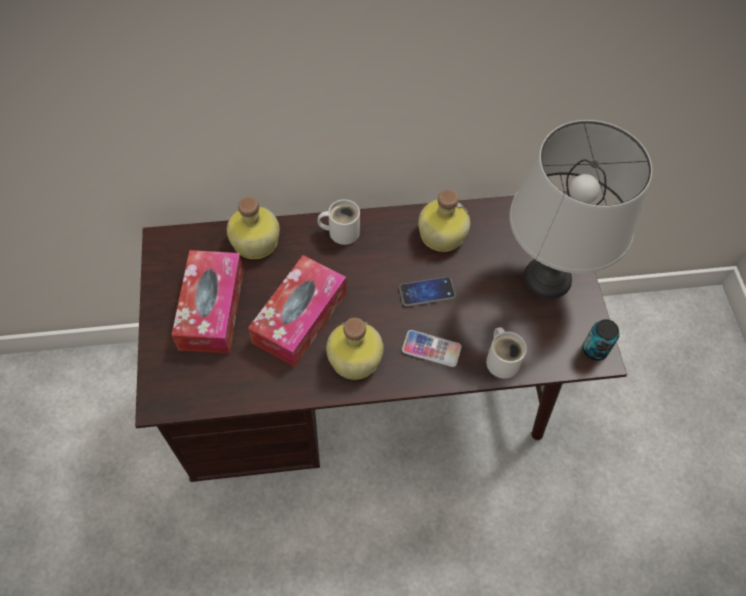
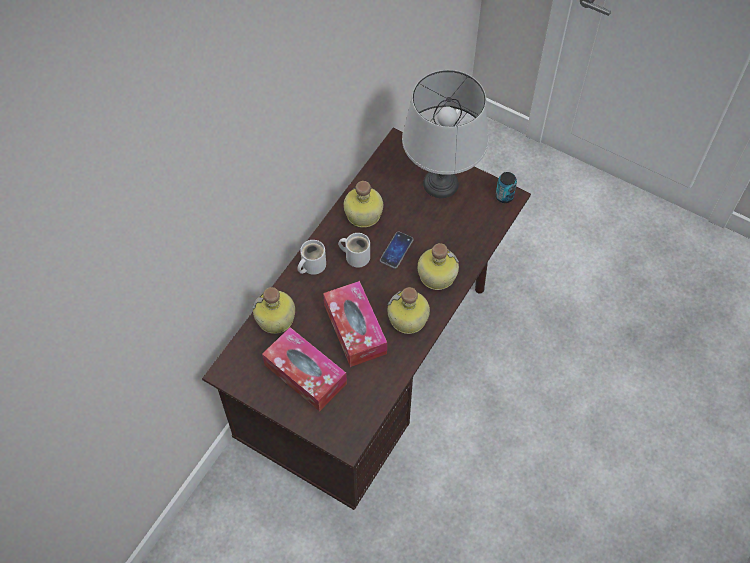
camera: 50 degrees left, 0 degrees up
(431, 349) = (435, 275): phone -> bottle
(502, 359) = (472, 244): white mug -> white mug (356, 255)

